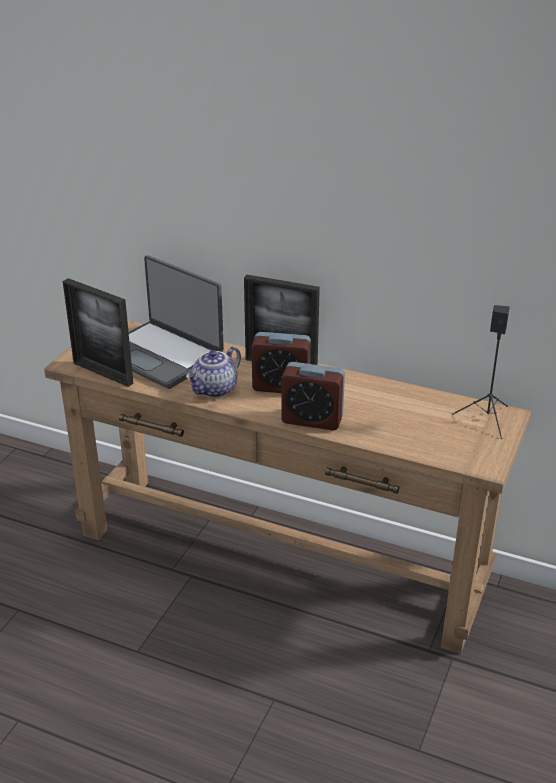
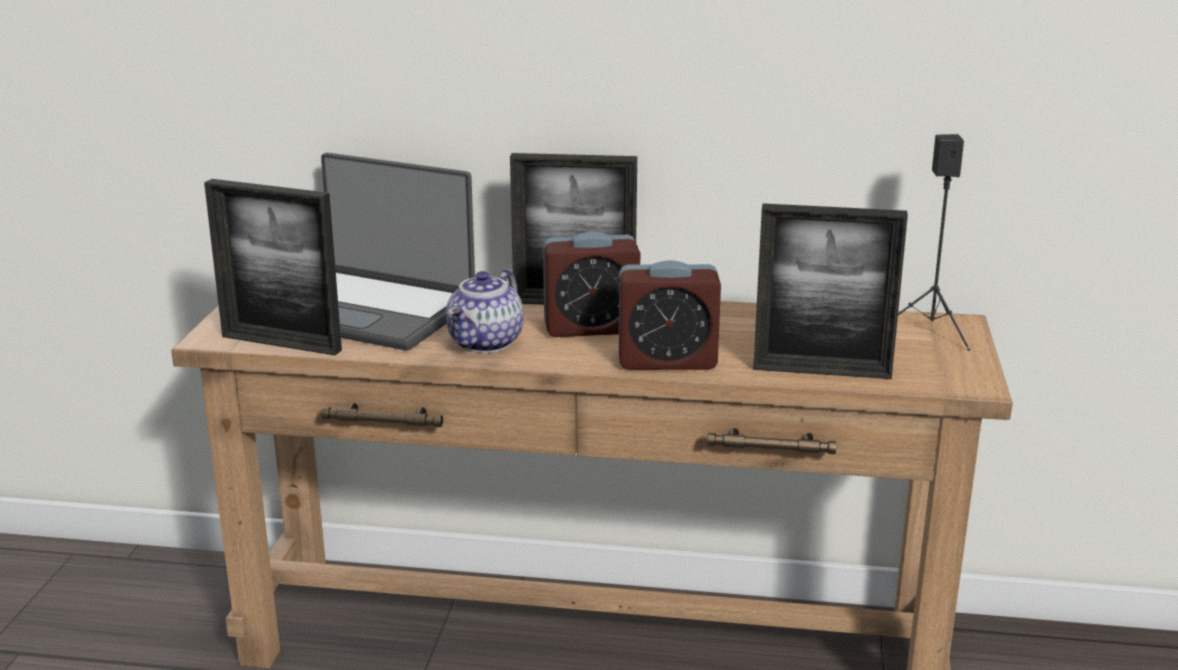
camera: 15 degrees left, 10 degrees down
(399, 442) = (821, 371): none -> picture frame

